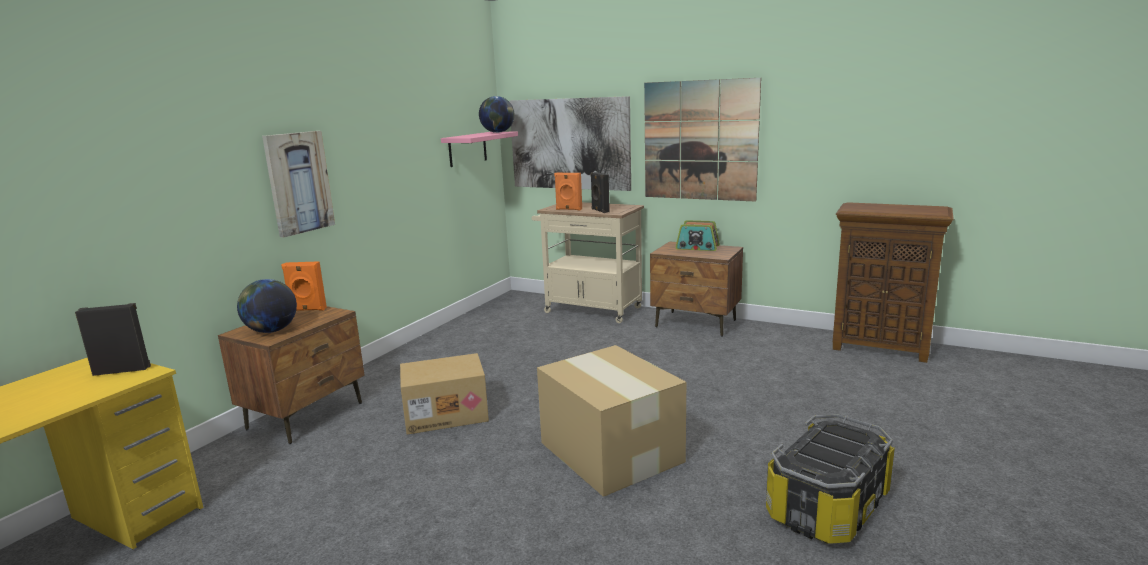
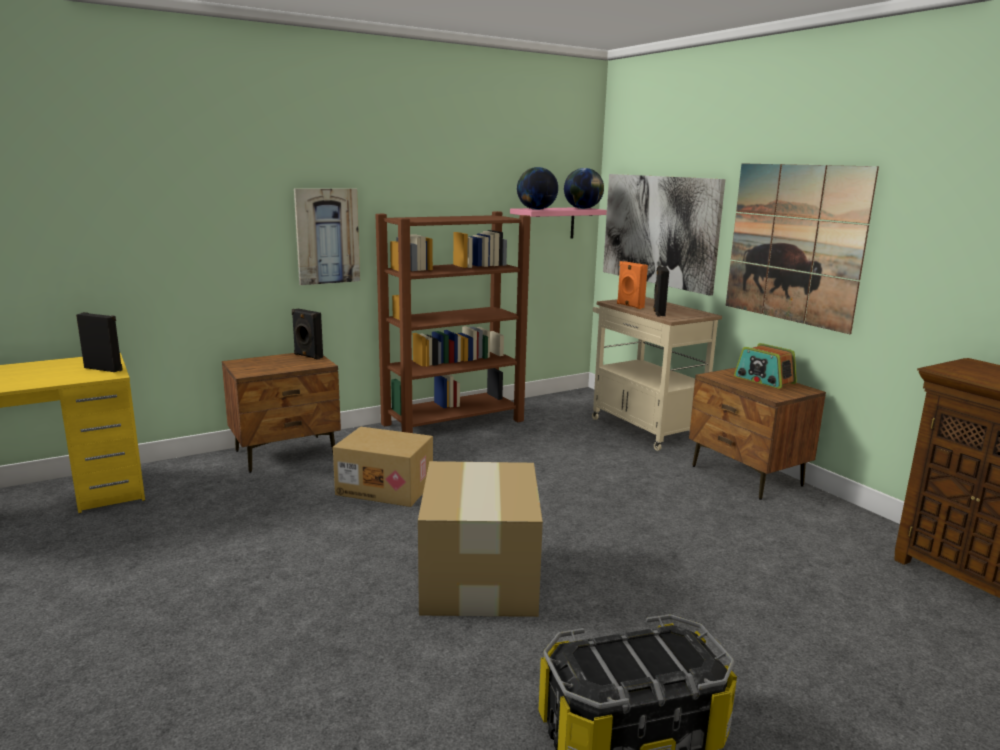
camera: 30 degrees right, 0 degrees up
(271, 331) = (257, 367): globe -> globe (536, 209)
(307, 309) = (307, 356): orange speaker -> black speaker
(435, 345) = (453, 422): none -> brown bookcase

